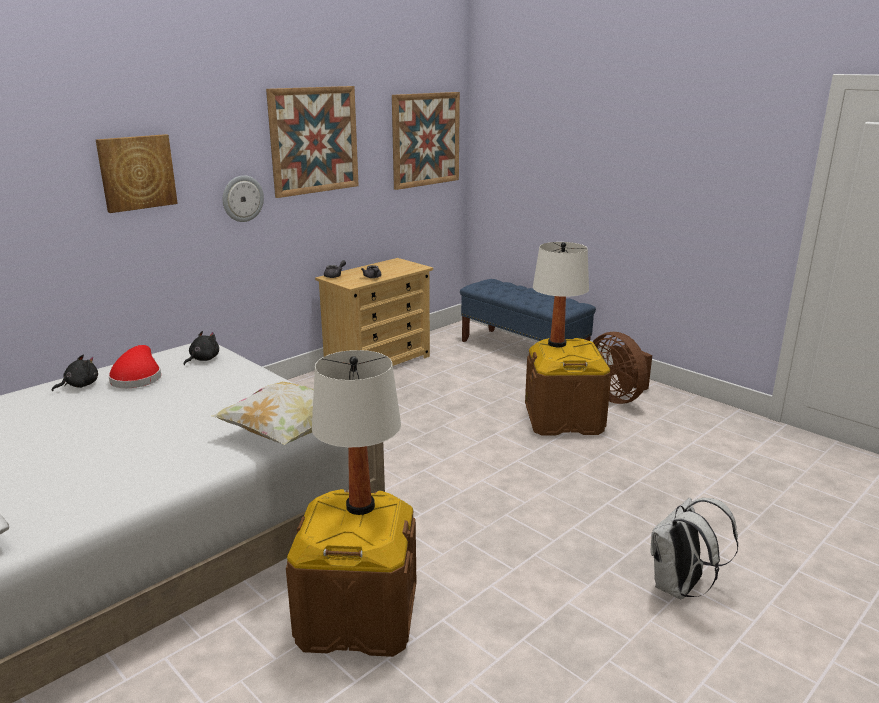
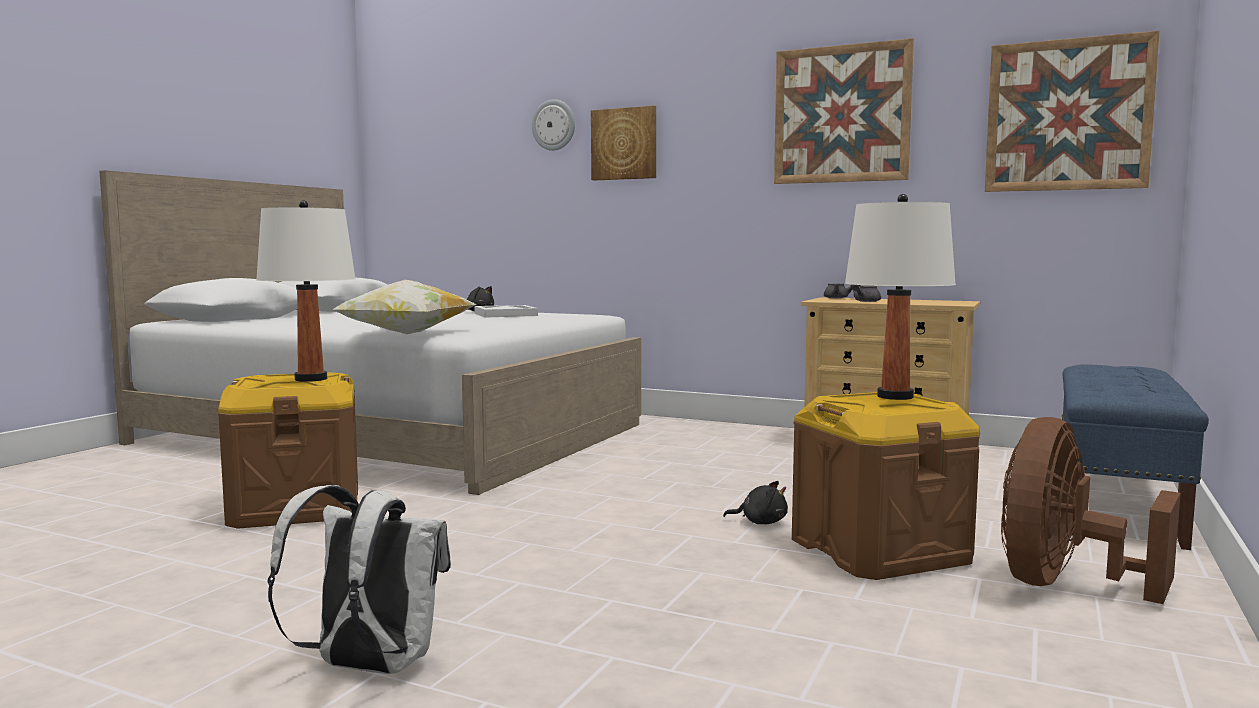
camera: 70 degrees right, 15 degrees down
(137, 378) = (504, 314): red hat -> white tray
(203, 359) = (563, 317): black plush toy -> black plush toy (760, 522)
(242, 198) = (732, 181): wall clock -> wall clock (554, 125)

